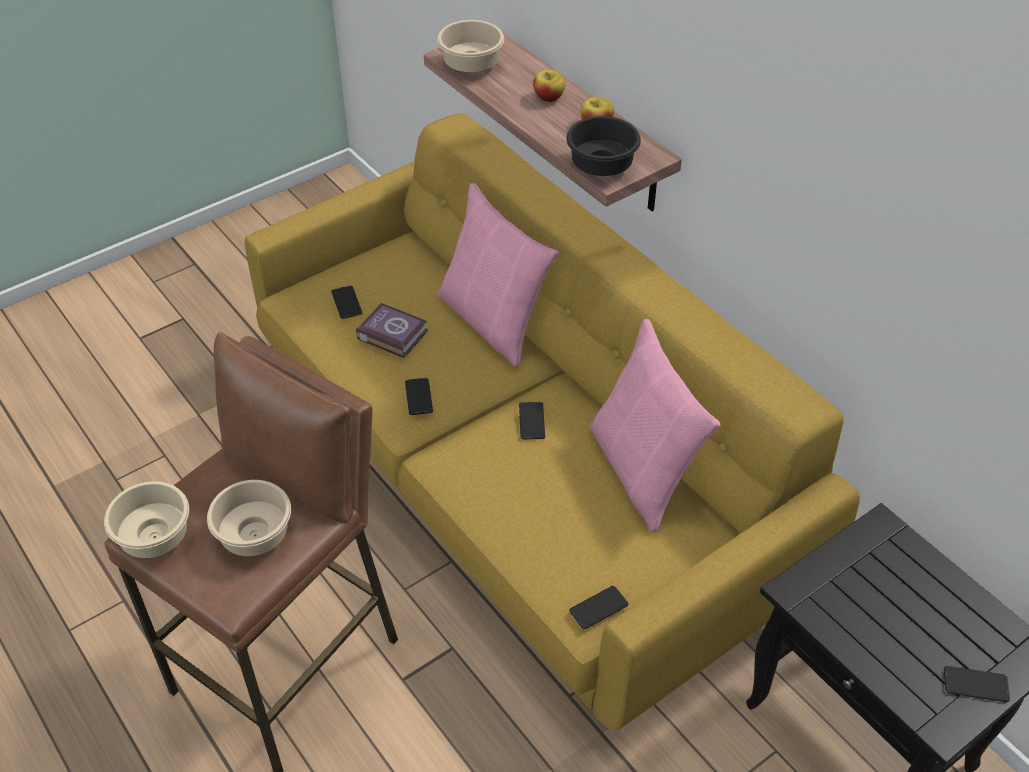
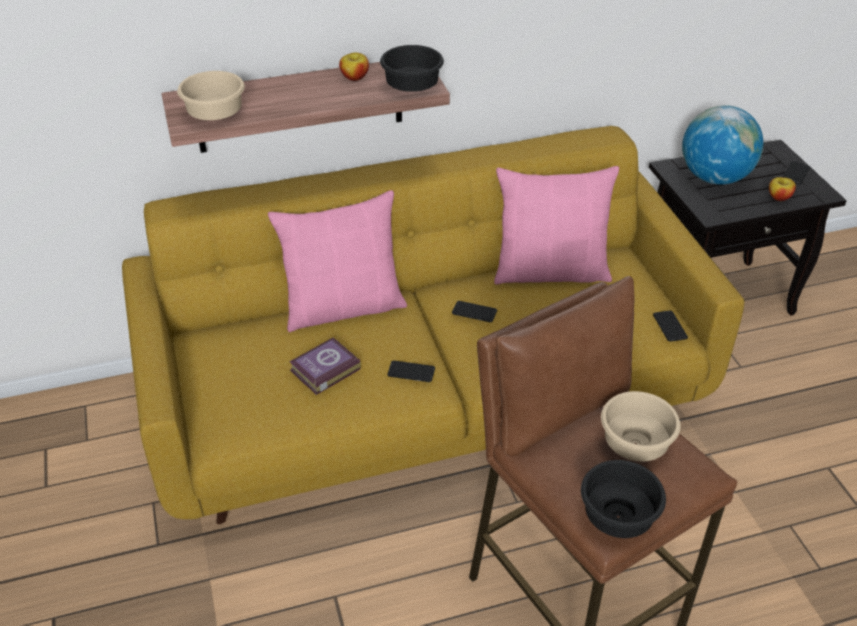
camera: 70 degrees left, 5 degrees down
(155, 539) = (621, 516): beige bowl -> black bowl
(346, 303) = (259, 393): phone -> none
(548, 97) = (298, 89): apple -> apple (779, 197)
(890, 581) = (714, 178): none -> globe

